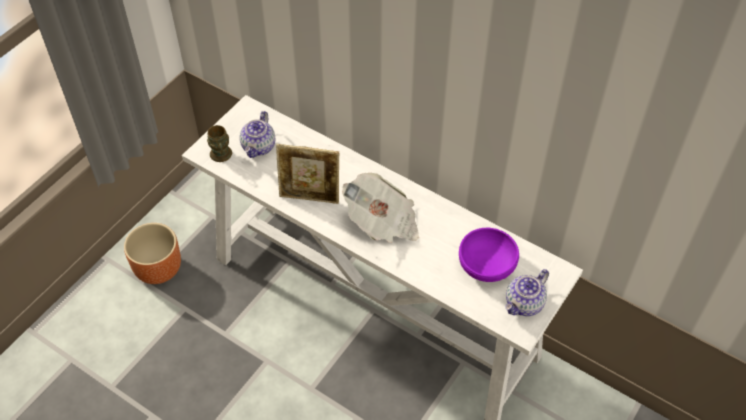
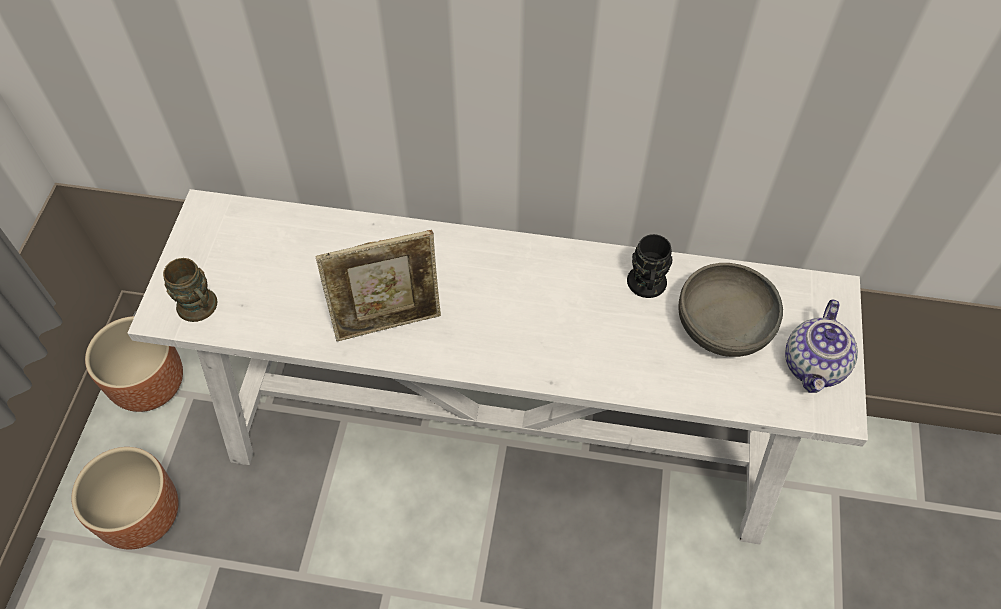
camera: 25 degrees left, 5 degrees up
(193, 201) = (150, 384): none -> brown planter
(259, 147) = (258, 269): teapot -> none
(383, 222) = (528, 319): newspaper -> none
(456, 230) = (646, 288): none -> black mug
(486, 265) = (723, 326): purple bowl -> grey bowl

